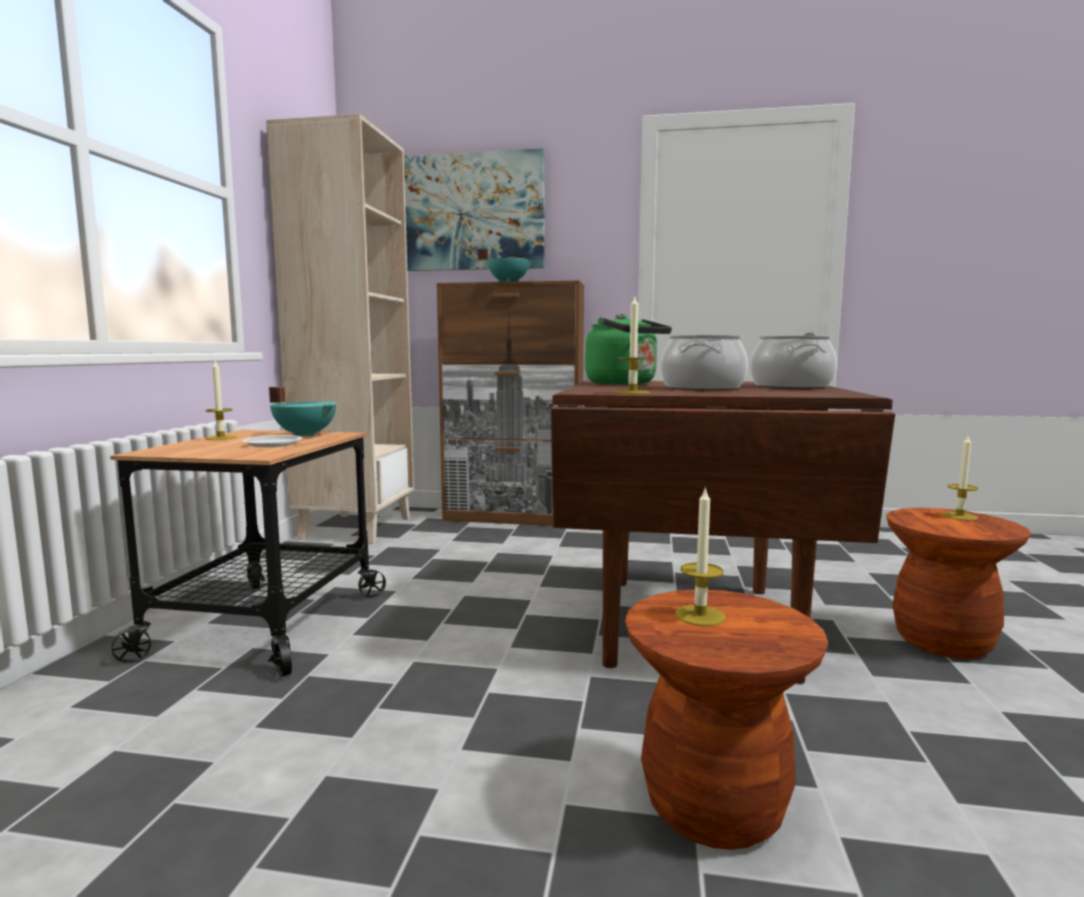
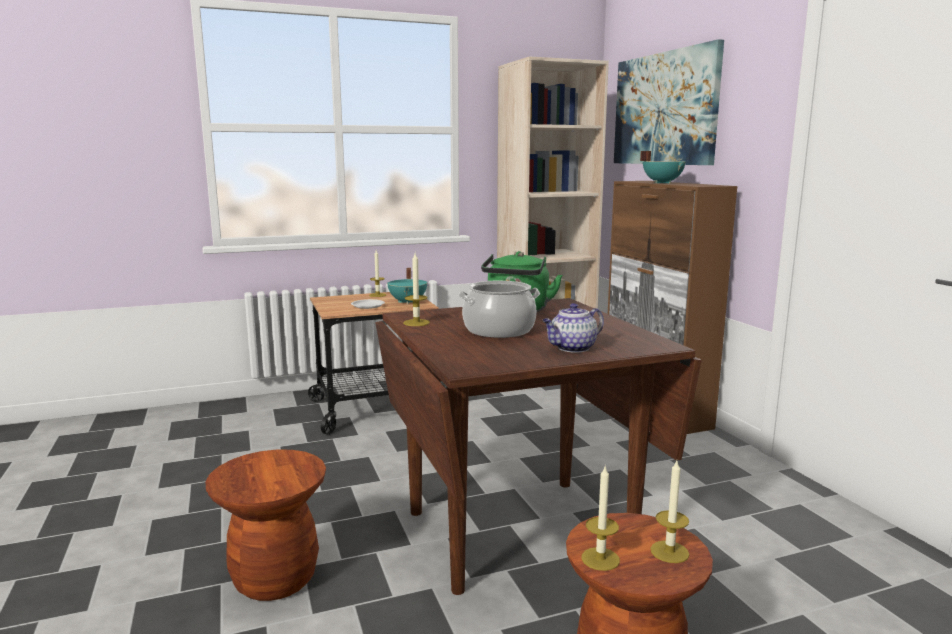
camera: 60 degrees right, 5 degrees up
(700, 615) = (274, 466): candle -> candle (600, 559)
(791, 386) = (572, 348): cooking pot -> teapot

